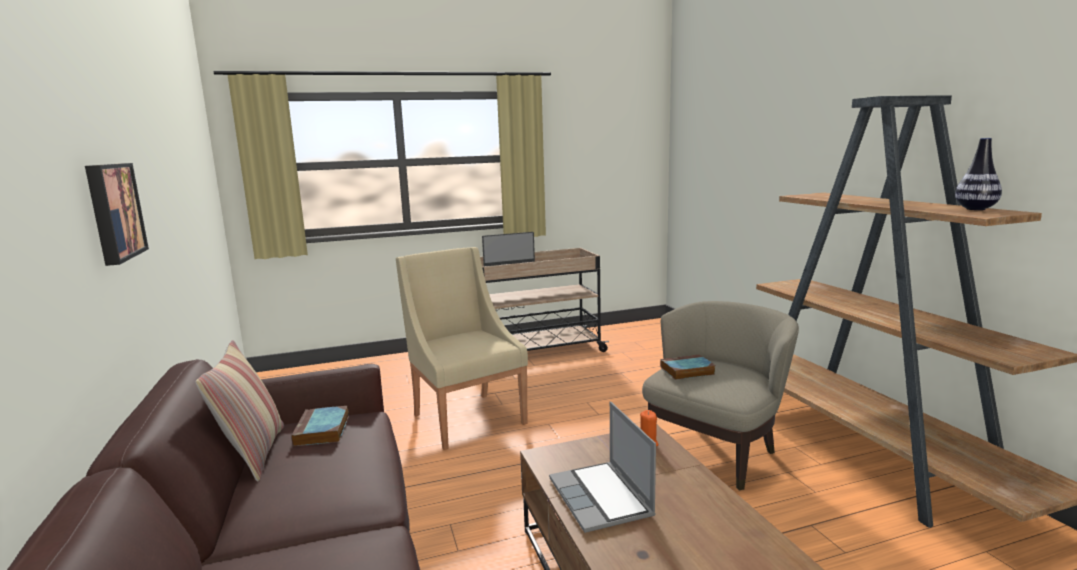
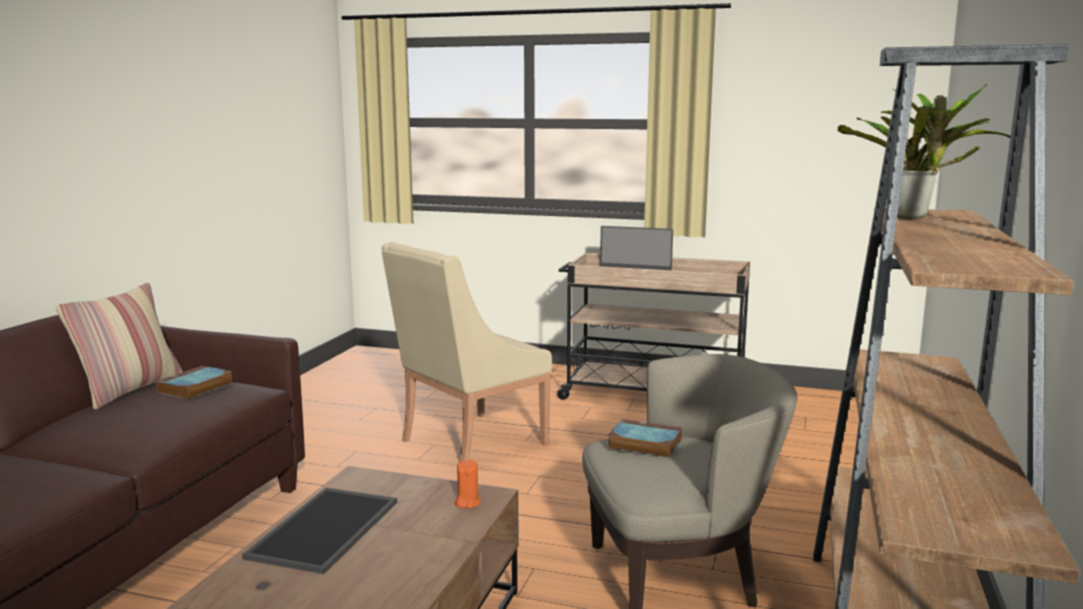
camera: 35 degrees right, 0 degrees up
(113, 211) = (88, 153): picture -> none
(466, 418) = (469, 443): beige armchair -> beige armchair turned 135 degrees counterclockwise
(602, 498) = (326, 530): laptop -> tray
(826, 197) = (912, 217): none -> potted plant
(975, 209) = (1002, 259): vase -> none

